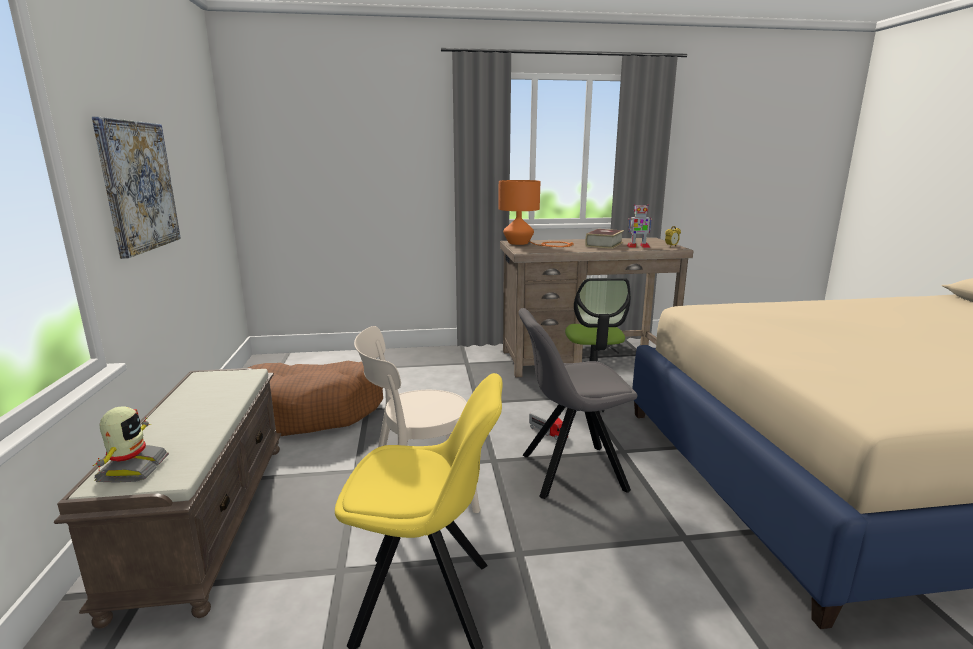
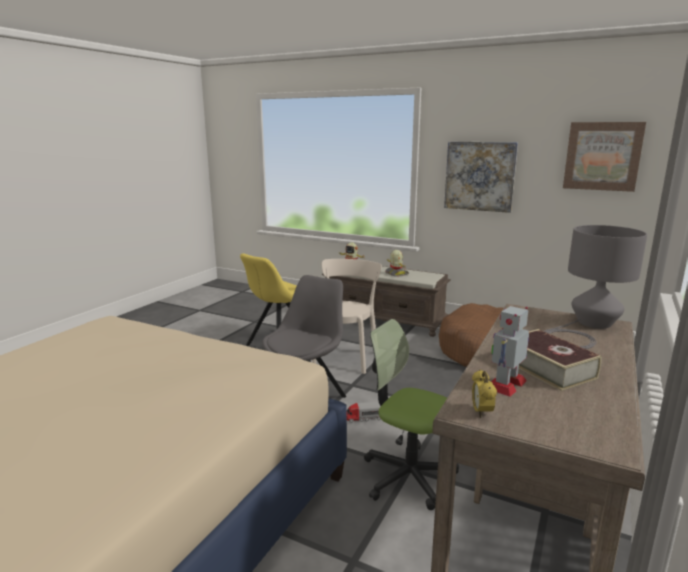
camera: 125 degrees right, 0 degrees up
(202, 146) = (602, 156): none -> picture
(209, 403) = (396, 274): none -> toy robot
(533, 243) = (584, 329): orange table lamp -> grey table lamp

